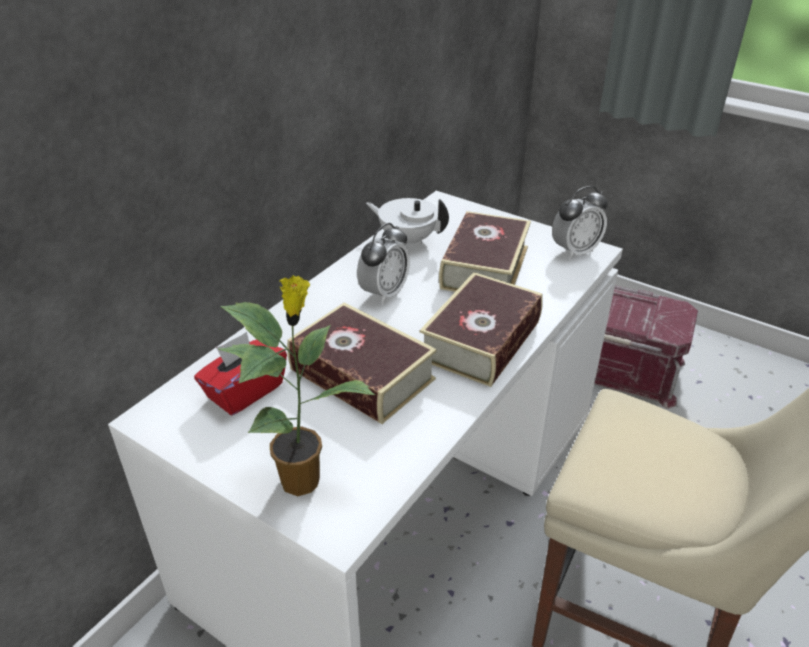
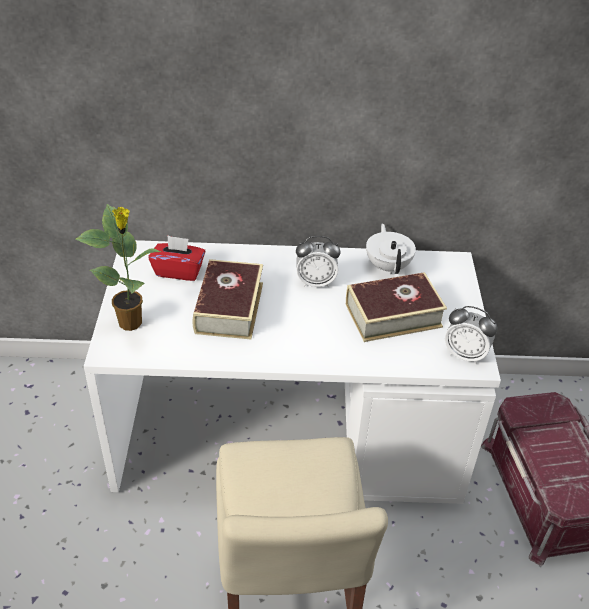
camera: 55 degrees right, 5 degrees up
(481, 340) = (307, 345): book -> none

